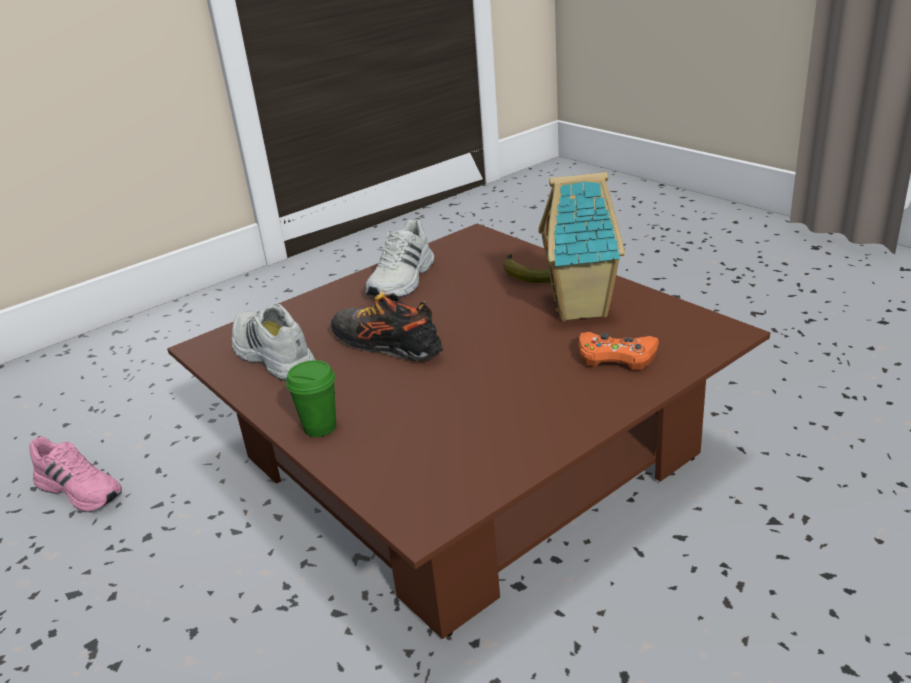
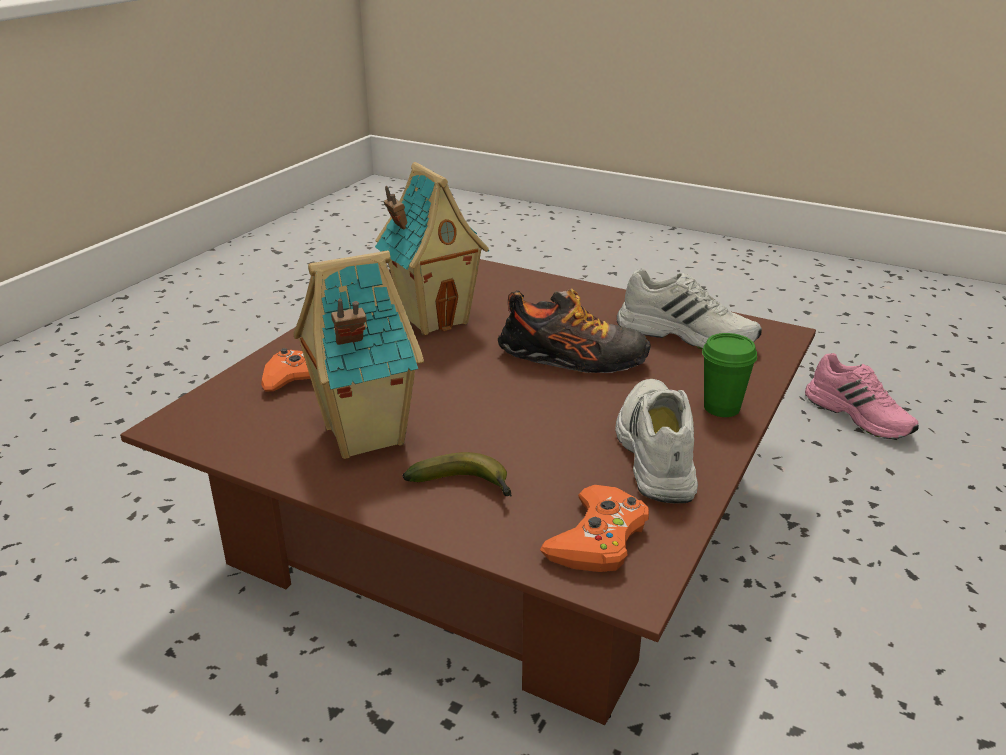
camera: 155 degrees right, 0 degrees up
(81, 489) = (859, 415): pink shoe -> pink shoe turned 135 degrees counterclockwise
(320, 427) = (560, 291): green cup -> green cup (721, 408)
(473, 249) = (598, 538): none -> orange game controller
(477, 409) = (434, 318): none -> toy house

